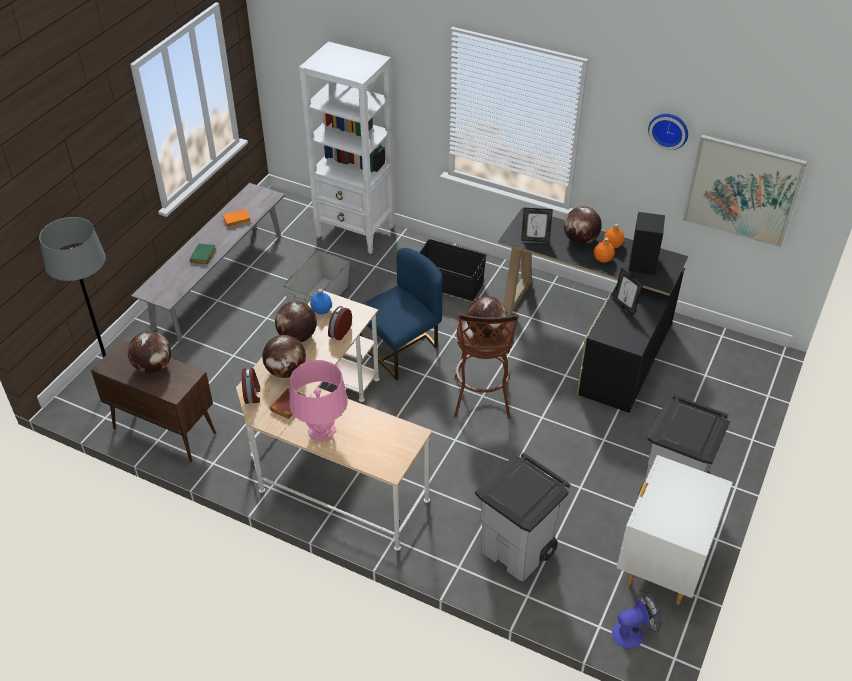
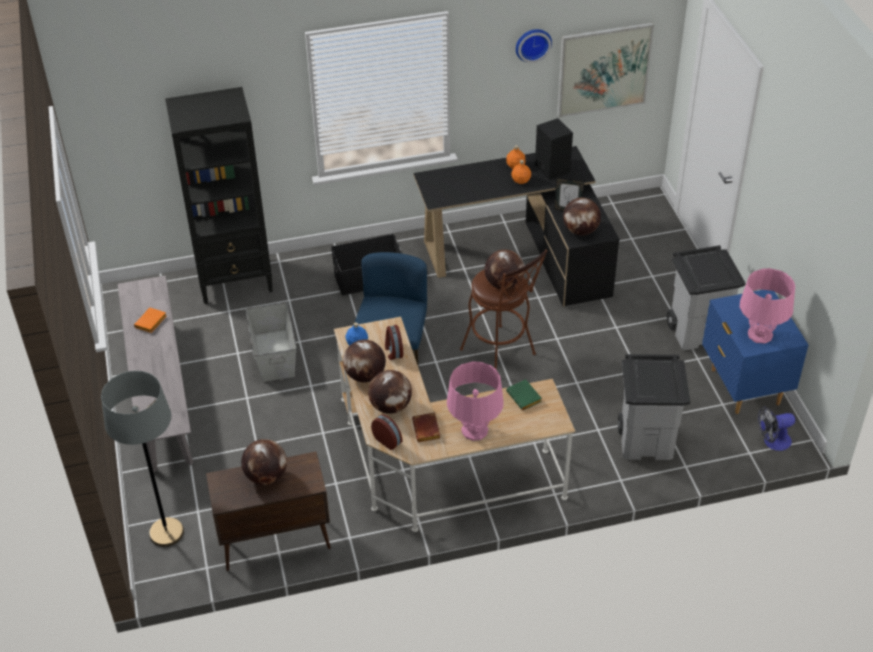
camera: 40 degrees left, 0 degrees up
(203, 256) = (162, 370): green book -> green book (525, 397)
(356, 232) = (236, 280): white bookcase -> black bookcase
(535, 240) = (455, 193): picture frame -> none
(580, 240) = (488, 175): globe -> globe (580, 231)
(633, 632) = (772, 442): fan -> fan turned 135 degrees counterclockwise
(662, 566) = (744, 387): white nightstand -> blue nightstand
(667, 516) = (760, 335): none -> pink table lamp

